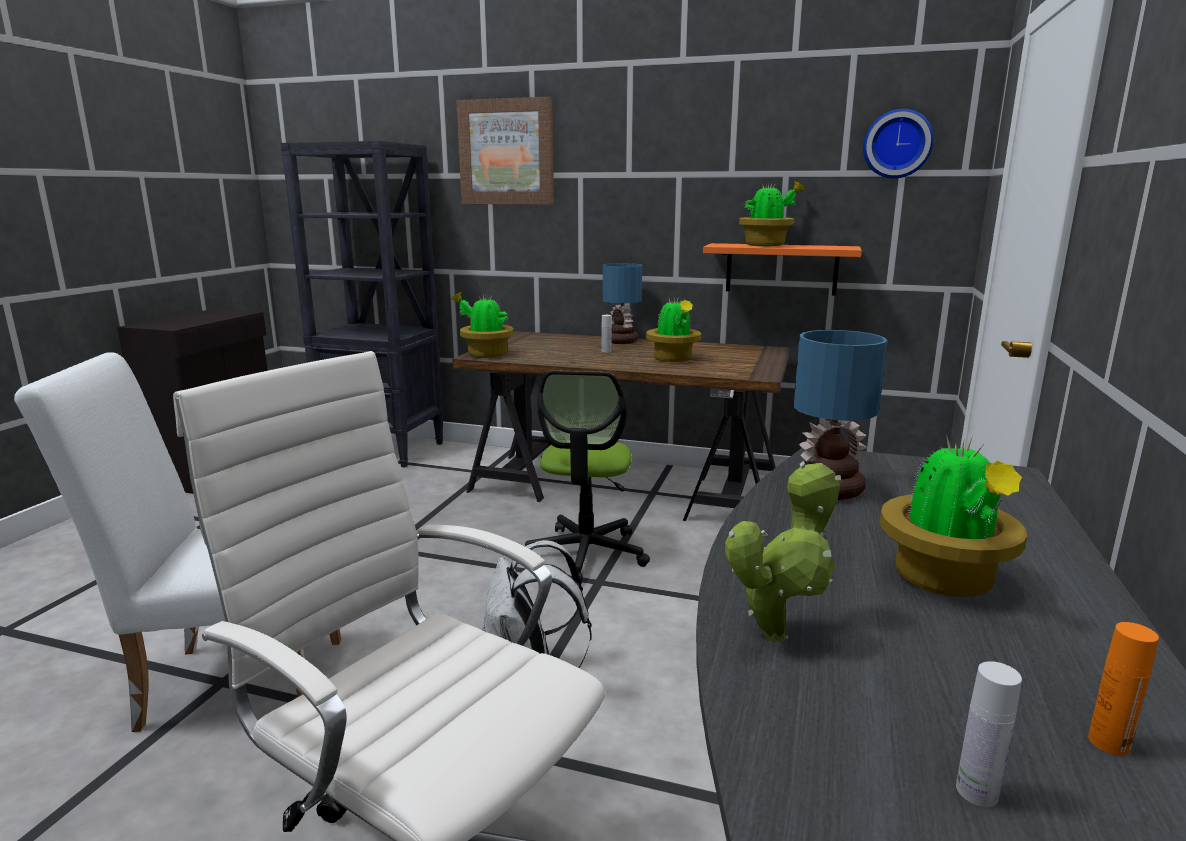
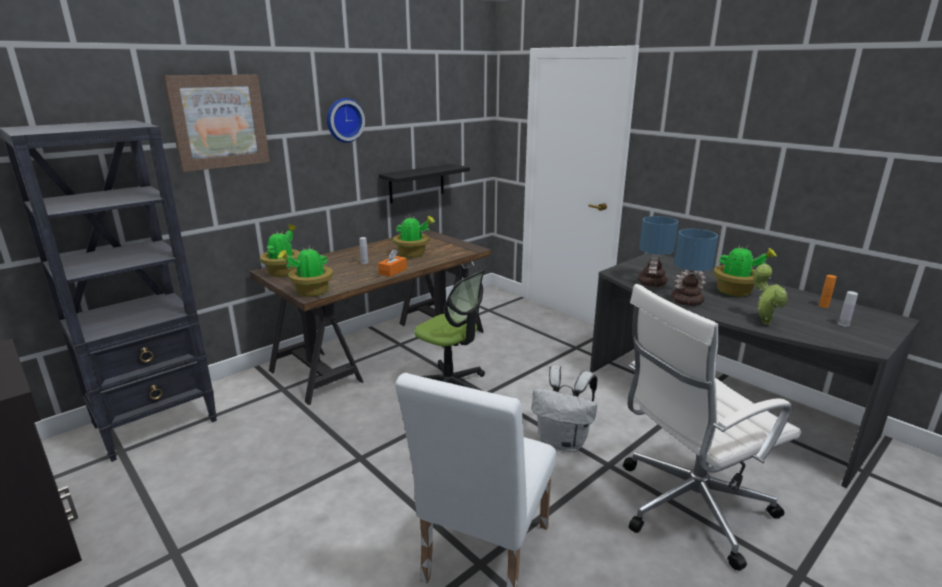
camera: 60 degrees left, 5 degrees up
(597, 364) = (393, 271): none -> orange tissue box
(622, 341) = (347, 254): table lamp -> table lamp (687, 300)
(766, 245) = (418, 171): potted plant -> potted plant (284, 272)
(781, 269) = (417, 183): orange shelf -> black shelf
(897, 144) = (460, 105): wall clock -> wall clock (344, 120)

